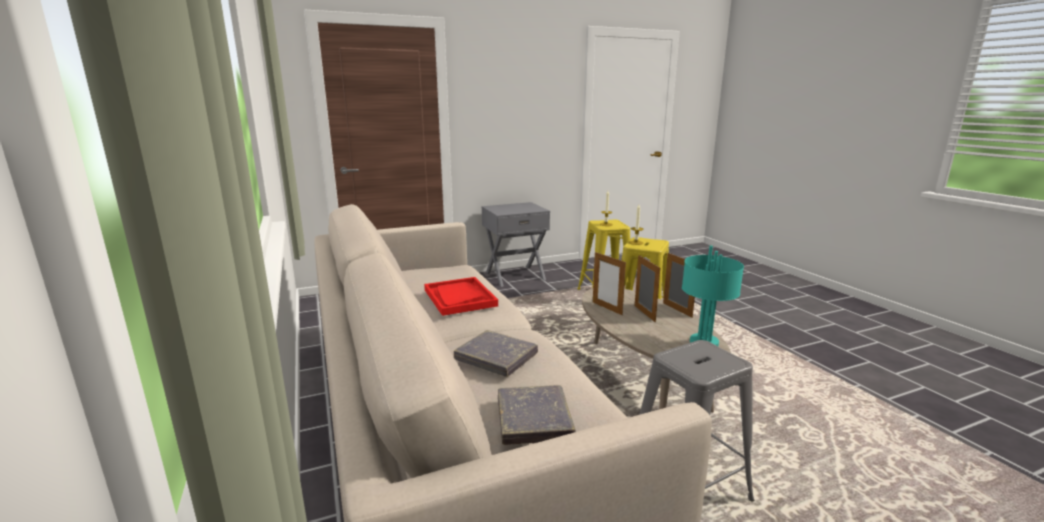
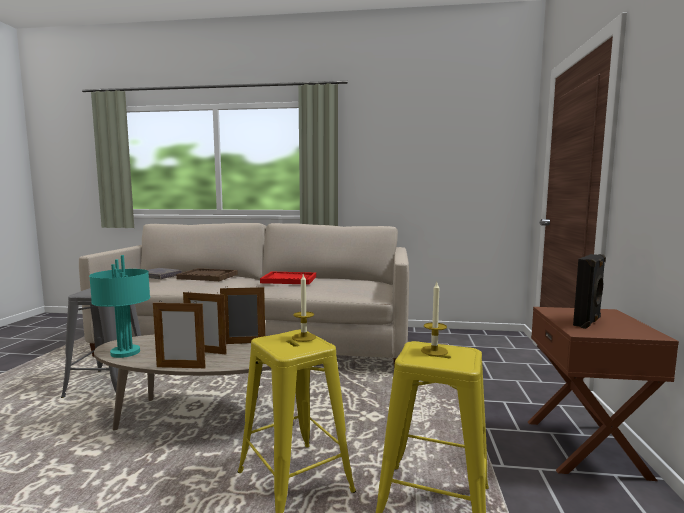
camera: 120 degrees right, 10 degrees down
(496, 357) = (207, 276): grey book -> brown tray
(515, 276) = (586, 448): grey nightstand -> brown nightstand
(520, 209) = (588, 322): none -> black speaker

